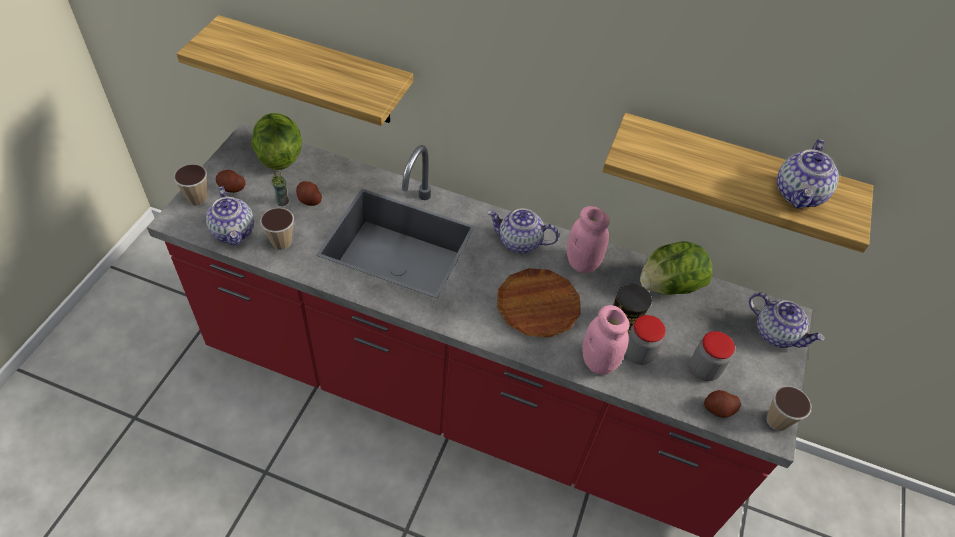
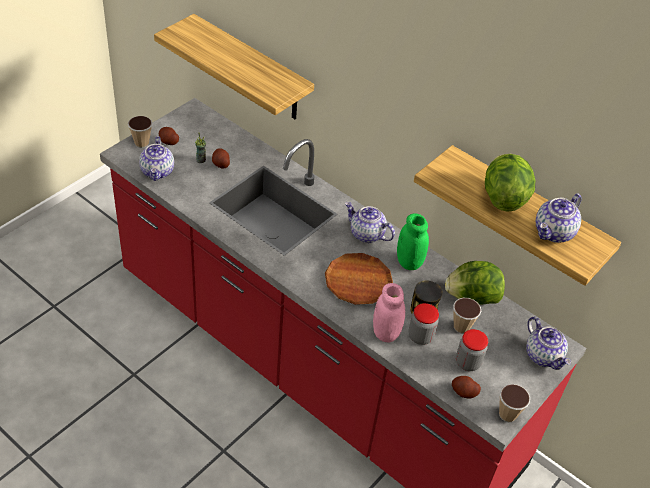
camera: 20 degrees right, 5 degrees down
(279, 156) = (212, 128): lettuce -> lettuce (503, 197)
(282, 243) = (188, 188): cup -> cup (461, 327)
(582, 263) = (409, 262): pink jar -> green jar

